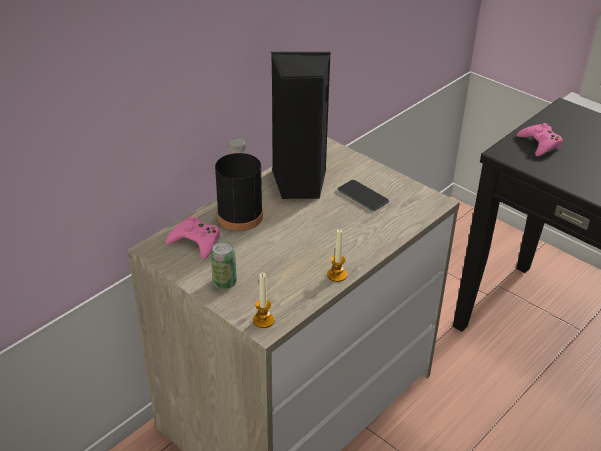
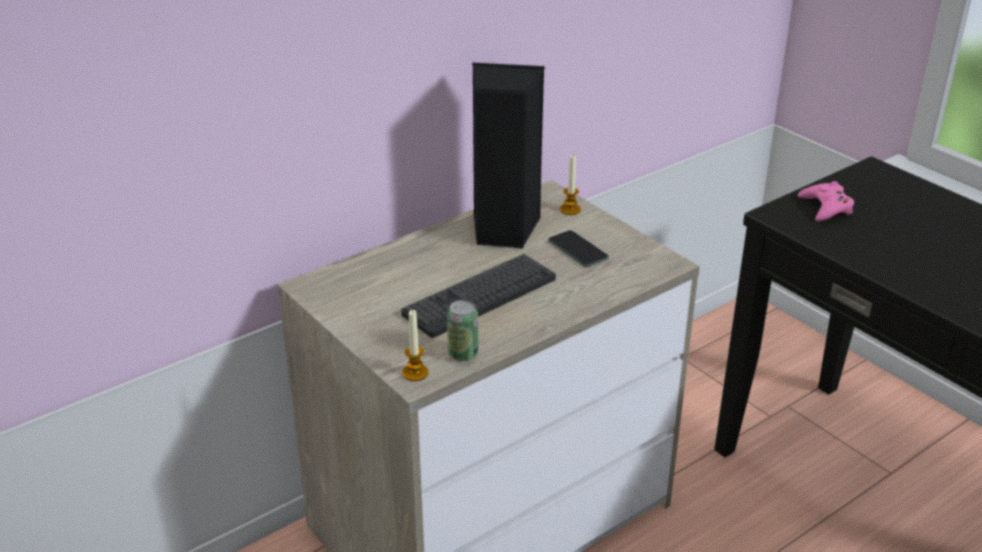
camera: 10 degrees right, 5 degrees down
(196, 242) = (359, 283): pink game controller -> none
(224, 283) = (380, 329): can -> can (463, 354)
(240, 216) = (420, 260): black bottle -> none
(297, 245) = (480, 296): none -> keyboard
(337, 275) = (519, 333): candle -> candle (570, 210)

